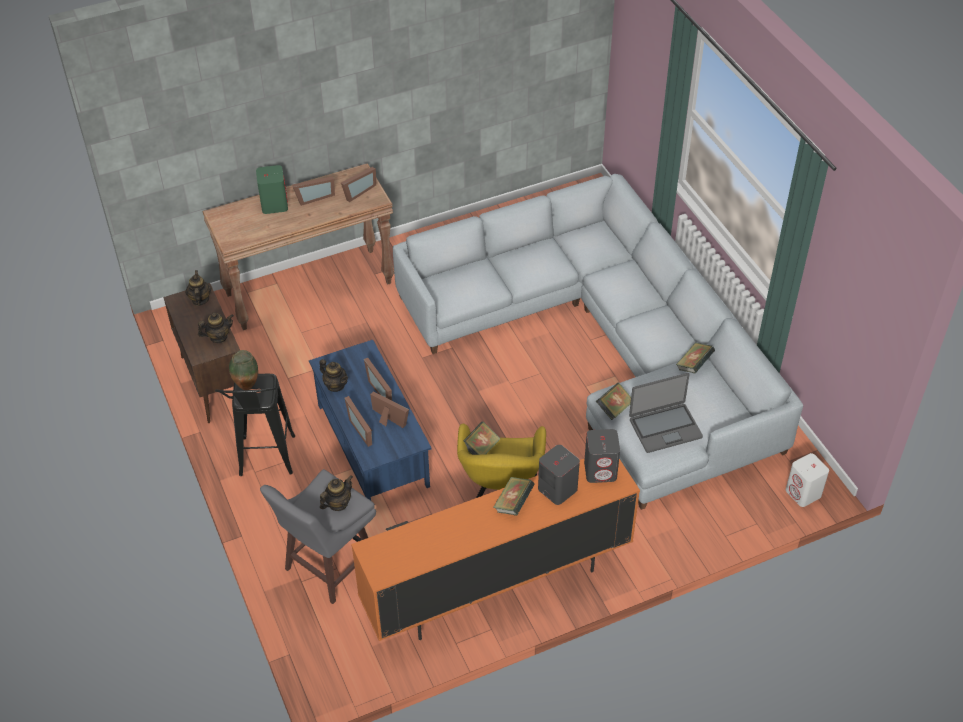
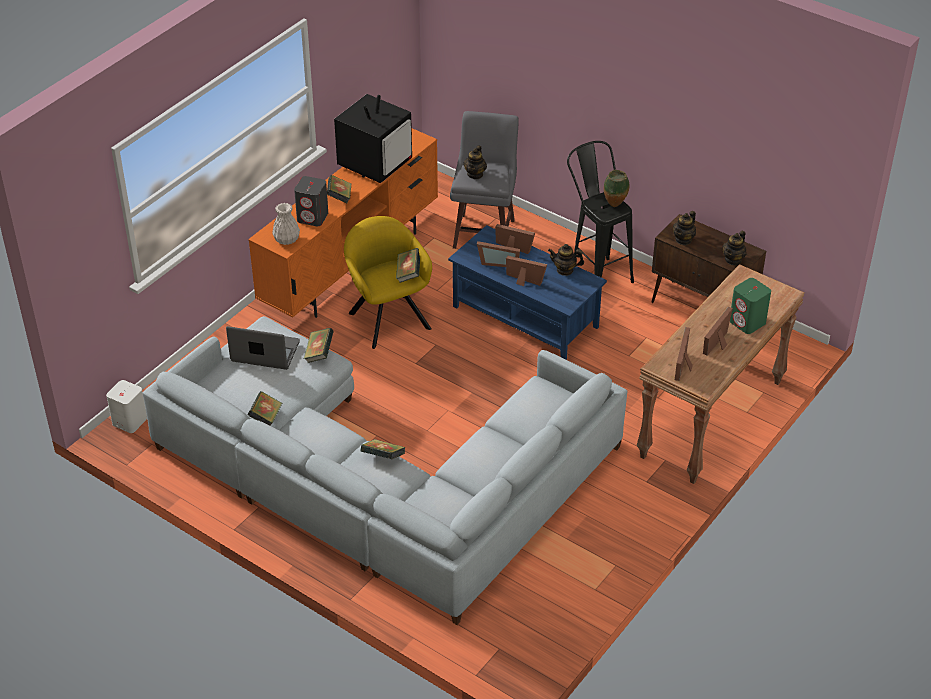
camera: 150 degrees right, 5 degrees down
(200, 300) = (733, 259): teapot -> teapot turned 75 degrees clockwise
(444, 536) = (375, 164): none -> television
(601, 470) = (286, 240): grey speaker -> white vase
(614, 294) = (383, 457): none -> book
(665, 428) = (265, 352): laptop -> laptop turned 60 degrees clockwise

